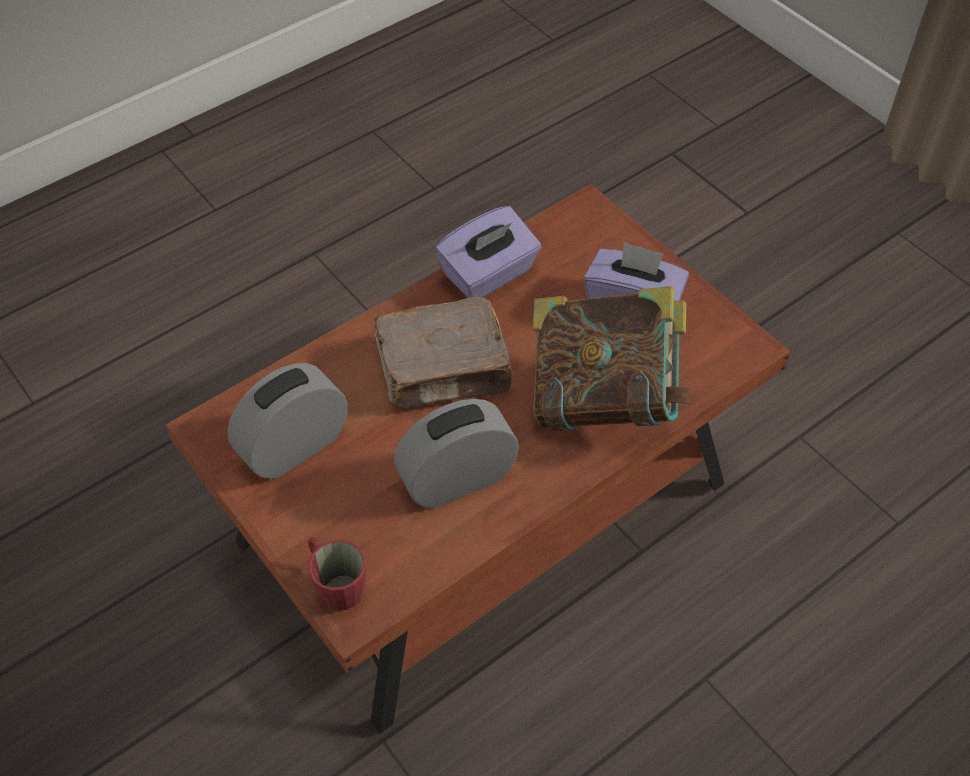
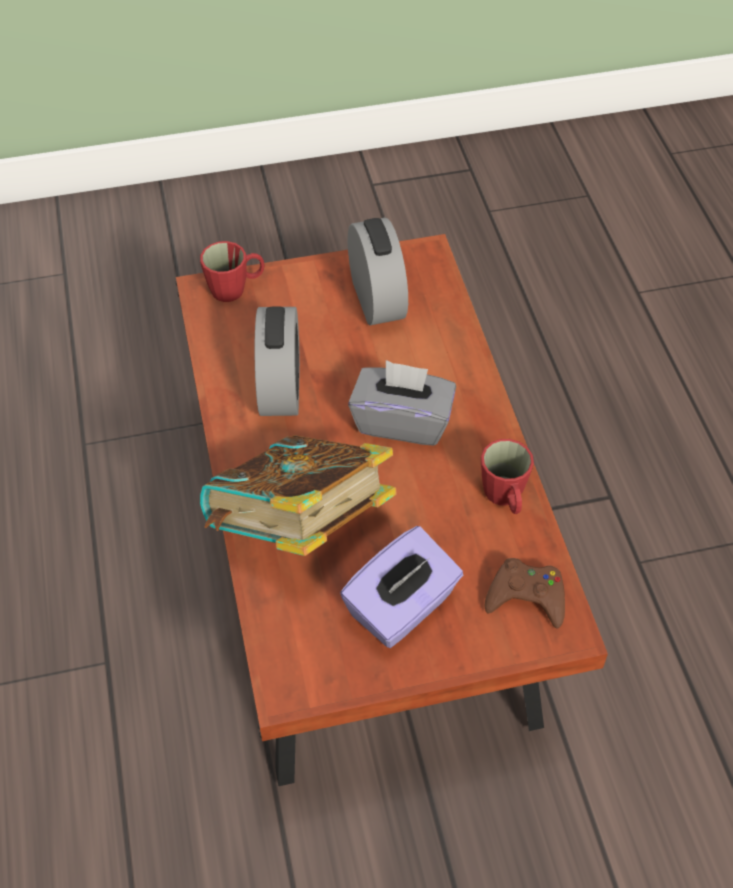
camera: 115 degrees right, 0 degrees up
(445, 369) = (402, 421): brown book -> grey tissue box
(489, 275) = (505, 498): purple tissue box -> red mug
(573, 236) = (526, 596): none -> brown game controller

